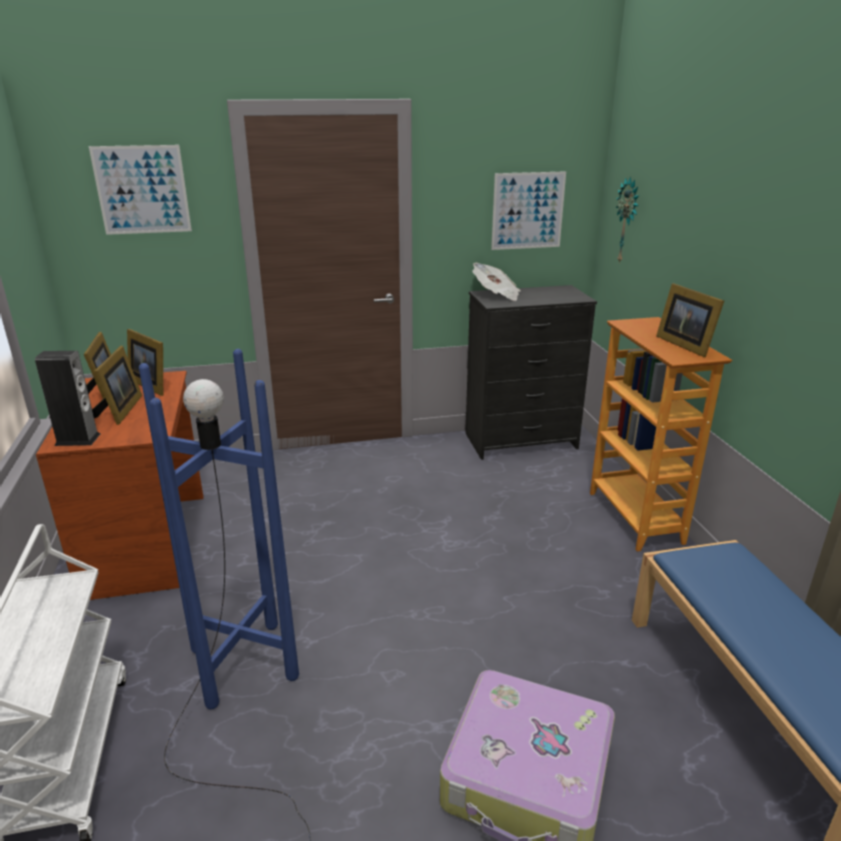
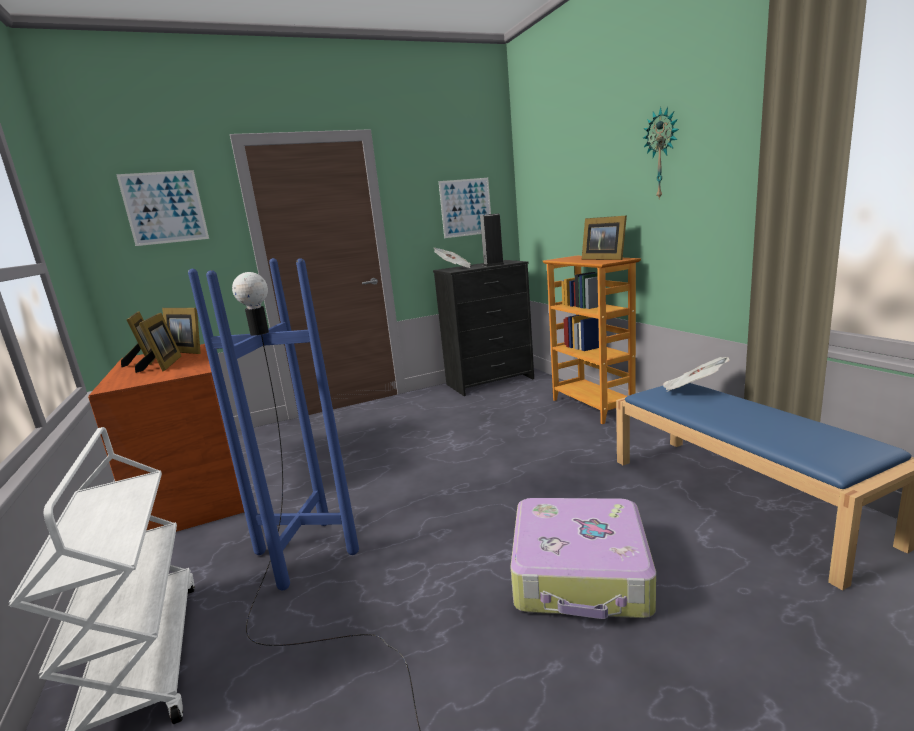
camera: 10 degrees left, 10 degrees down
(77, 439) = (127, 382): speaker -> speaker (493, 265)
(628, 221) = (538, 201): wall clock -> wall clock (662, 154)
(743, 566) = (692, 389): none -> newspaper

